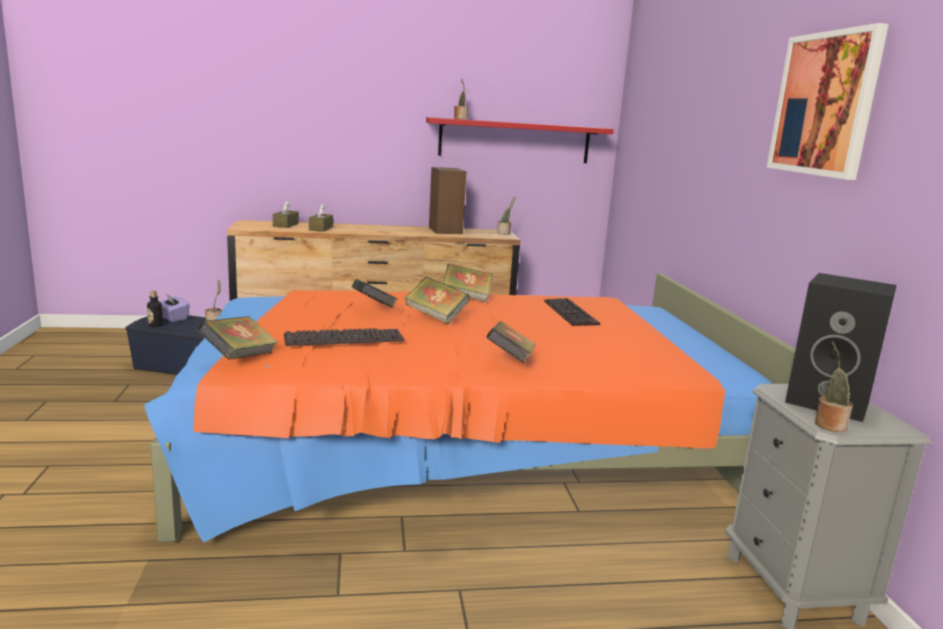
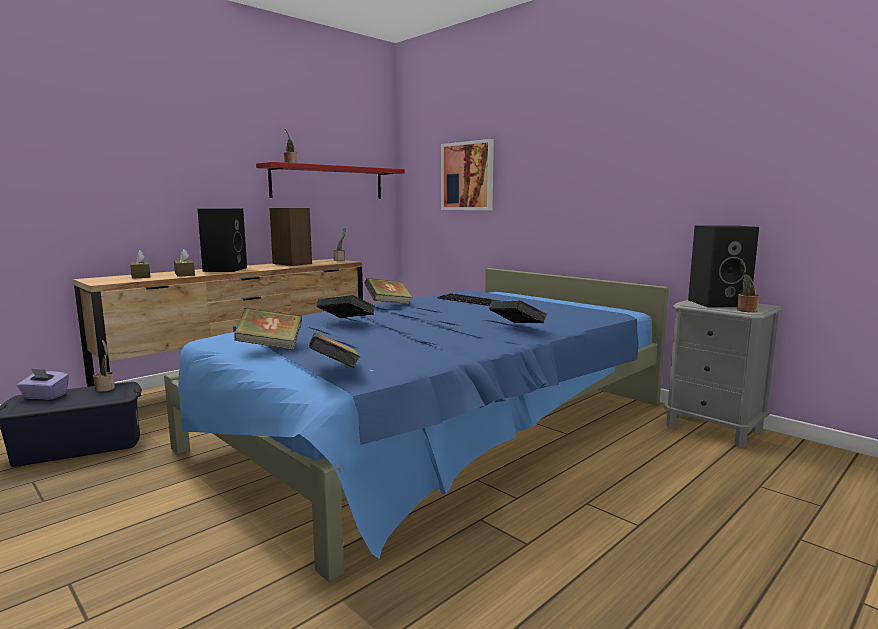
camera: 35 degrees left, 5 degrees down
(155, 325) = (36, 406): bottle -> none
(344, 338) = (383, 340): keyboard -> none
(367, 228) = (225, 269): none -> black speaker
(436, 316) = (404, 316): book -> book (270, 346)
(459, 448) = (438, 426): orange bed -> blue bed
(825, 104) = (640, 128): picture -> picture (467, 176)

